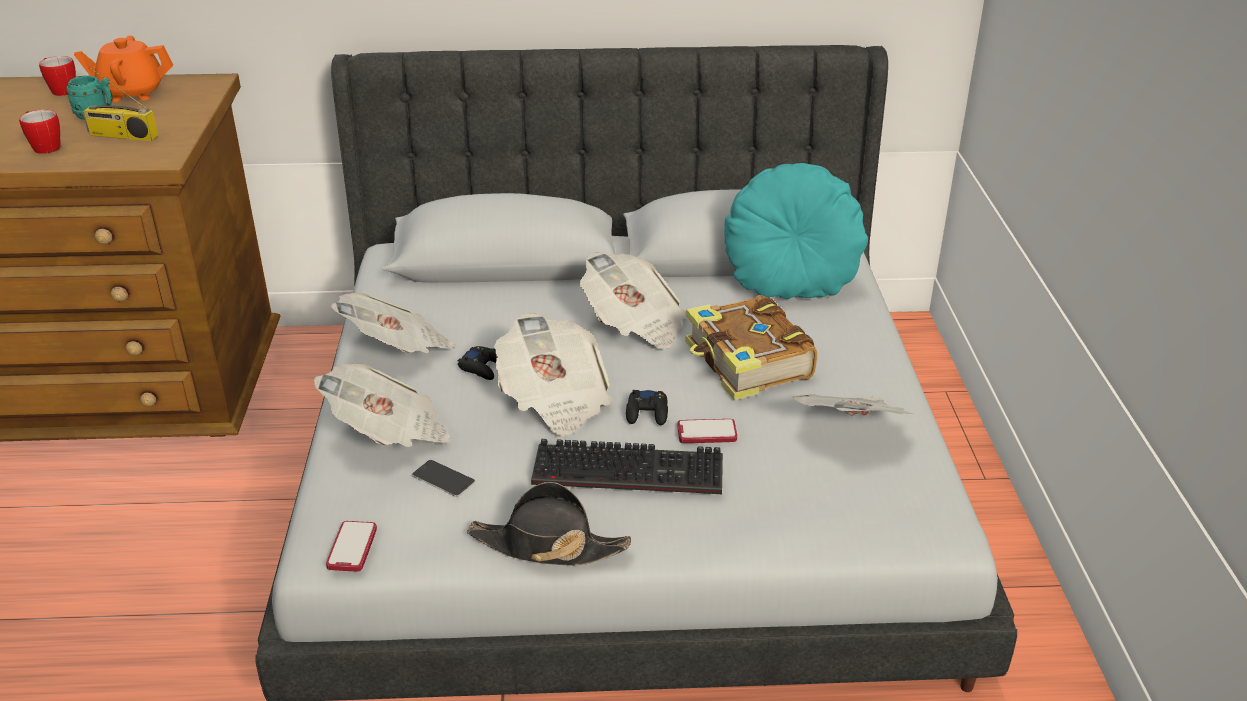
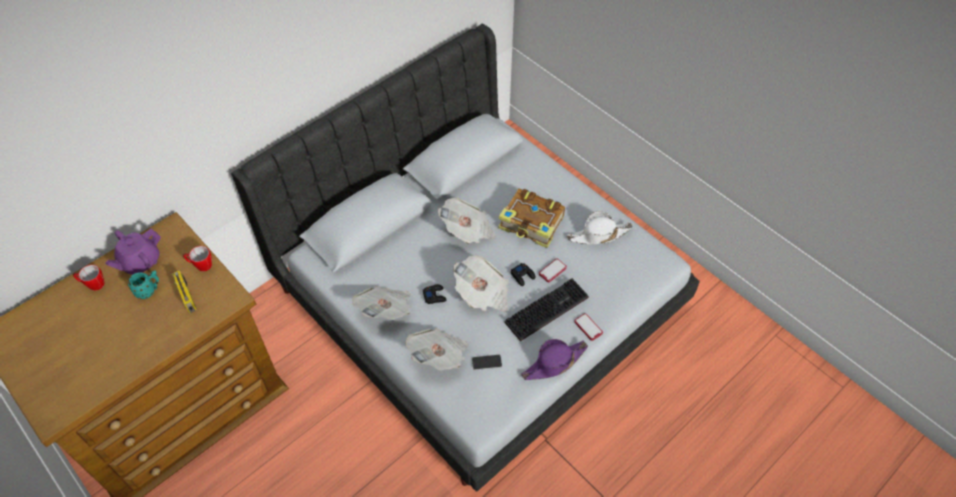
camera: 40 degrees left, 20 degrees up
(44, 147) = (157, 330): mug -> mug (201, 265)
(122, 136) = (187, 296): radio -> radio turned 90 degrees counterclockwise
(132, 93) = (140, 262): orange teapot -> purple teapot
(352, 548) = (489, 416): phone -> phone (588, 327)
(548, 545) = (554, 363): black hat -> purple hat
(790, 287) = (506, 169): turquoise pillow -> none
(850, 429) = (598, 235): newspaper -> white hat

